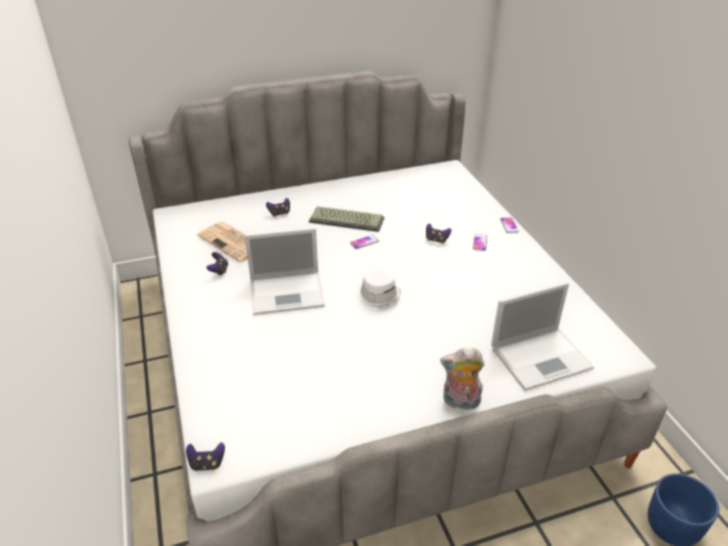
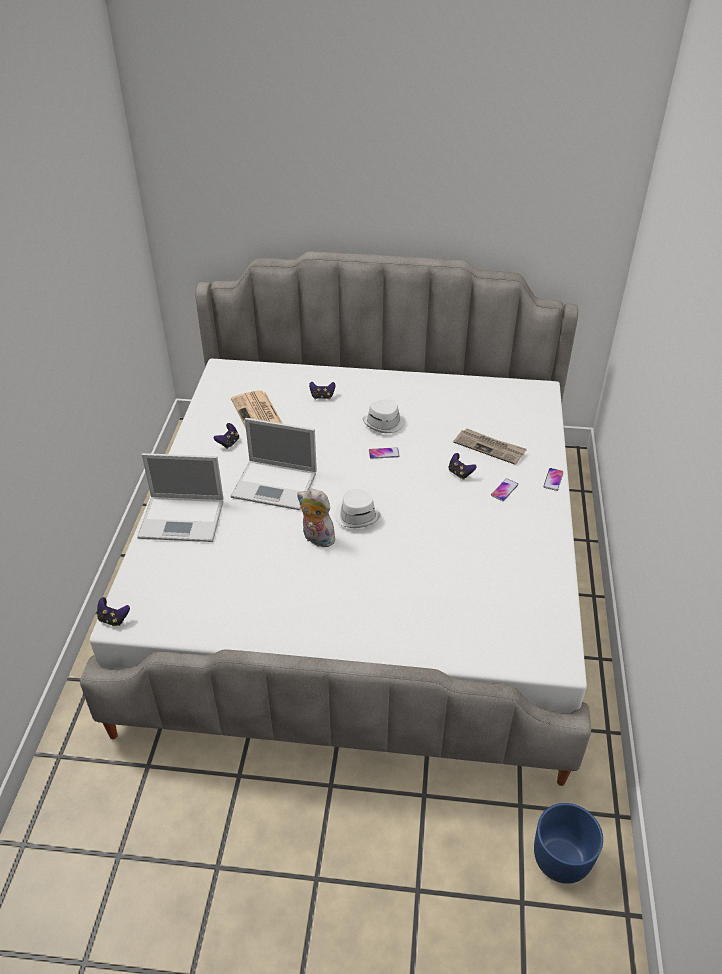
camera: 25 degrees right, 5 degrees up
(347, 219) = (385, 423): keyboard -> white hat
(444, 216) = (490, 447): none -> newspaper
(460, 402) = (357, 647): plush toy -> plush toy (316, 539)
(542, 357) = (471, 633): laptop -> laptop (183, 519)

